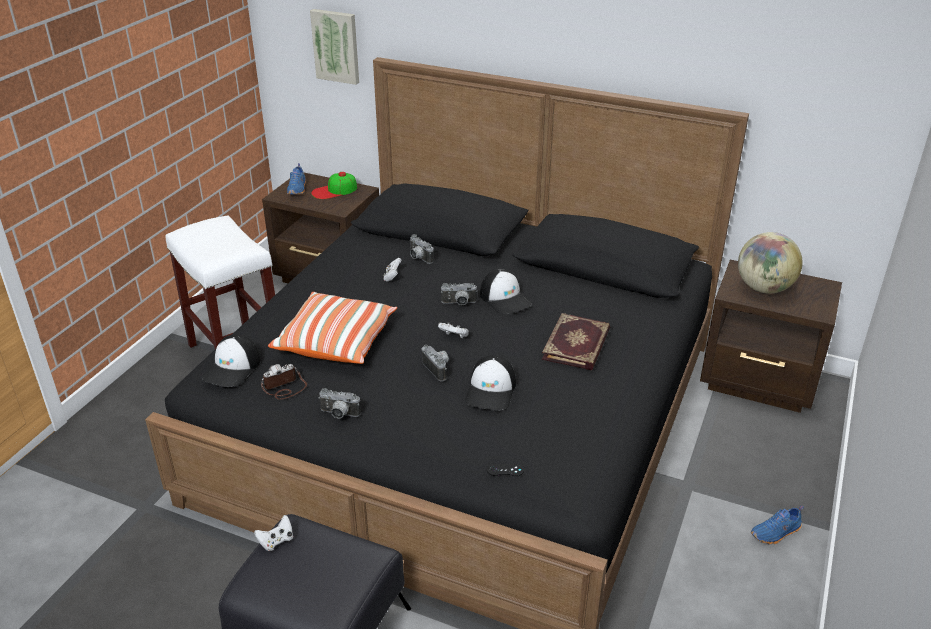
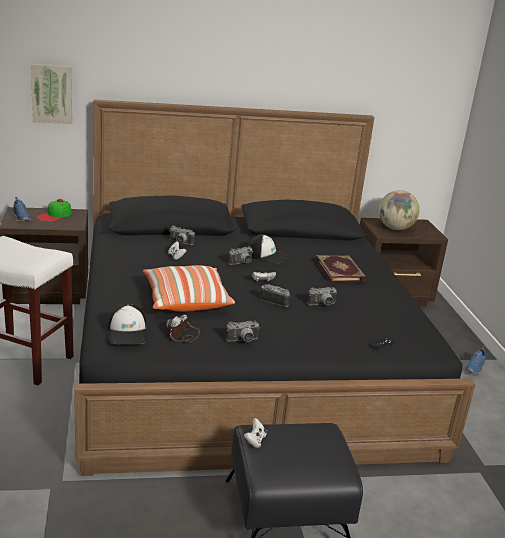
camera: 35 degrees left, 10 degrees down
(491, 391) = (322, 305): cap -> camera

